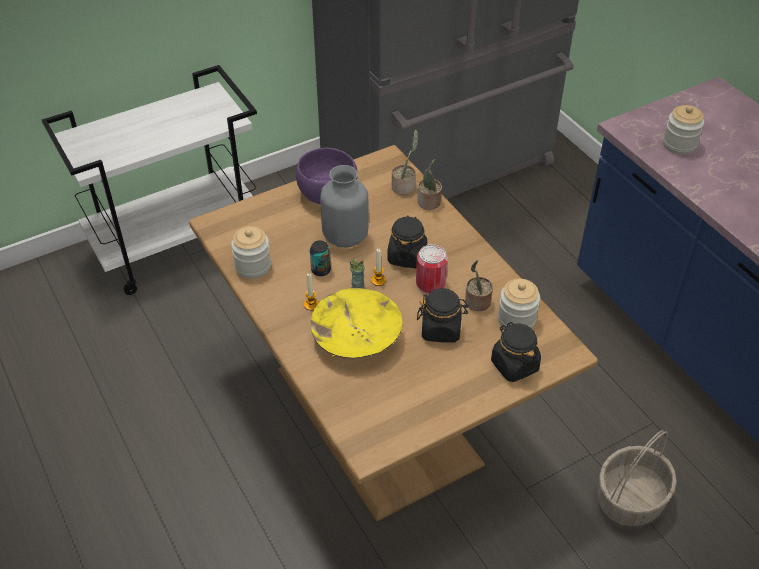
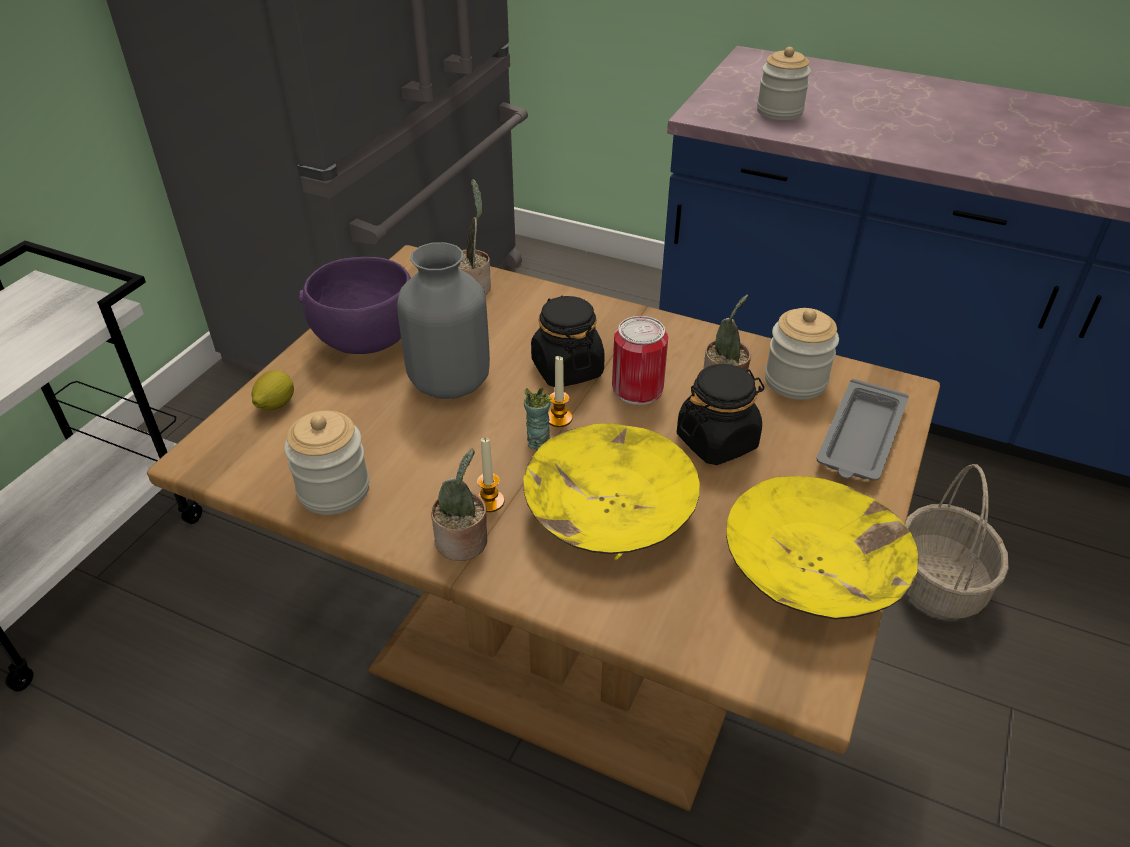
camera: 35 degrees left, 5 degrees down
(261, 212) = (275, 405): none -> lemon
(321, 270) = (456, 444): can -> none
(418, 410) = (812, 572): none -> yellow bowl
(429, 203) = (527, 292): potted plant -> potted plant (464, 543)
(514, 365) = (860, 439): black jar -> grey tray

